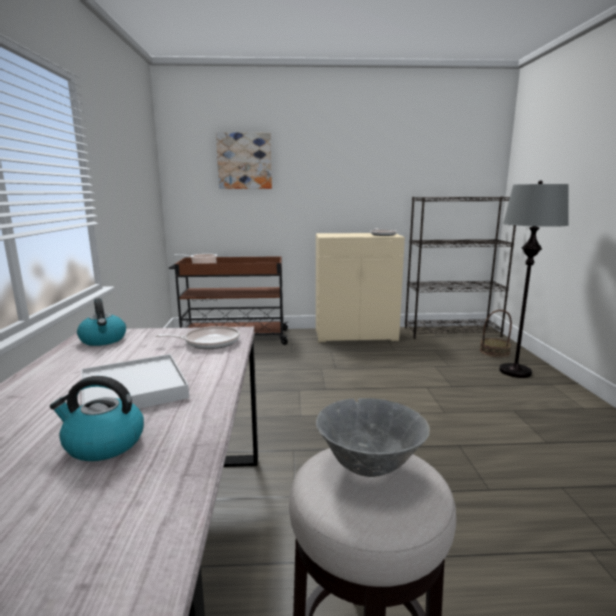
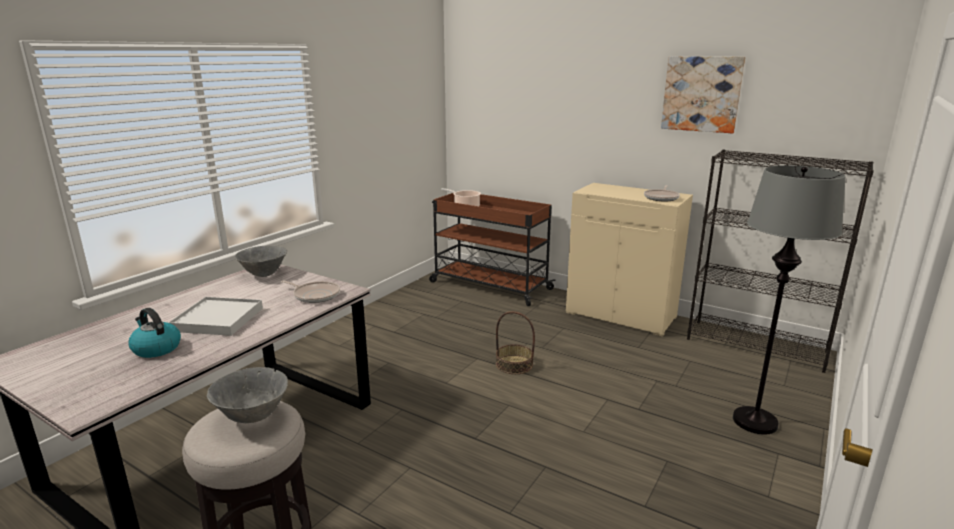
camera: 35 degrees right, 5 degrees up
(103, 340) = (264, 274): kettle -> grey bowl
(244, 161) = (523, 92): picture -> picture (701, 94)
(494, 352) = (772, 388): basket -> basket (514, 364)

